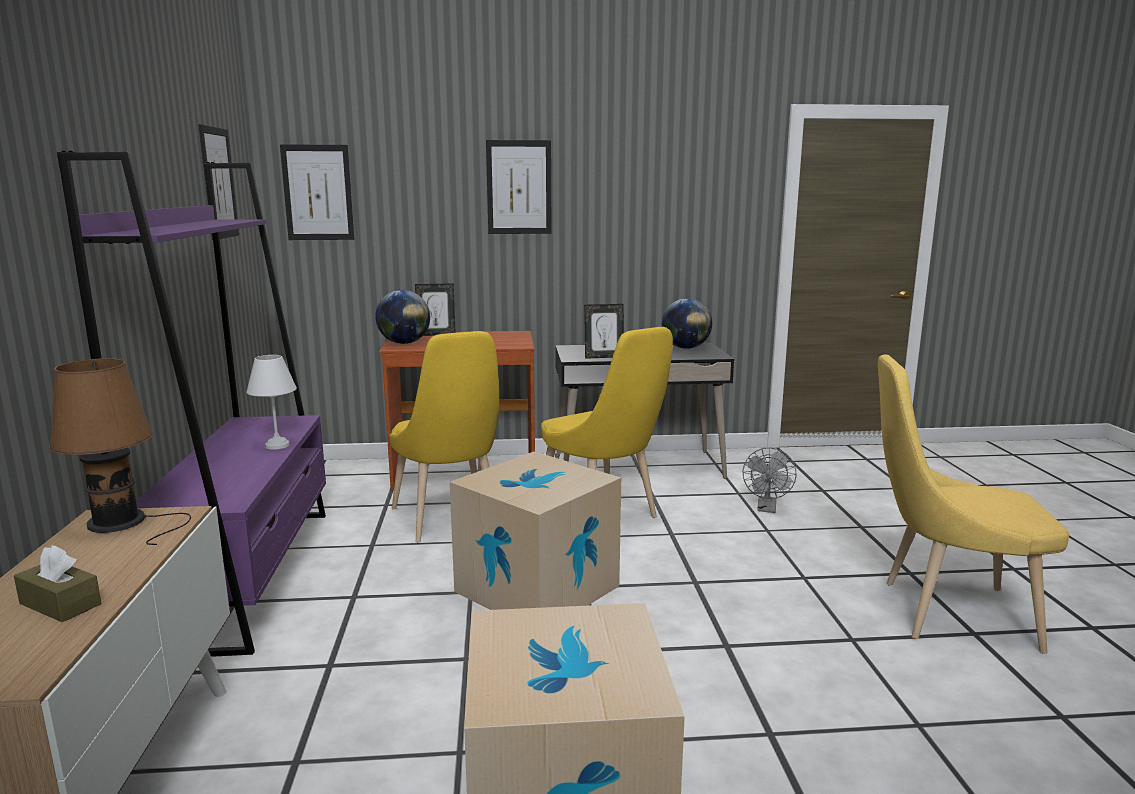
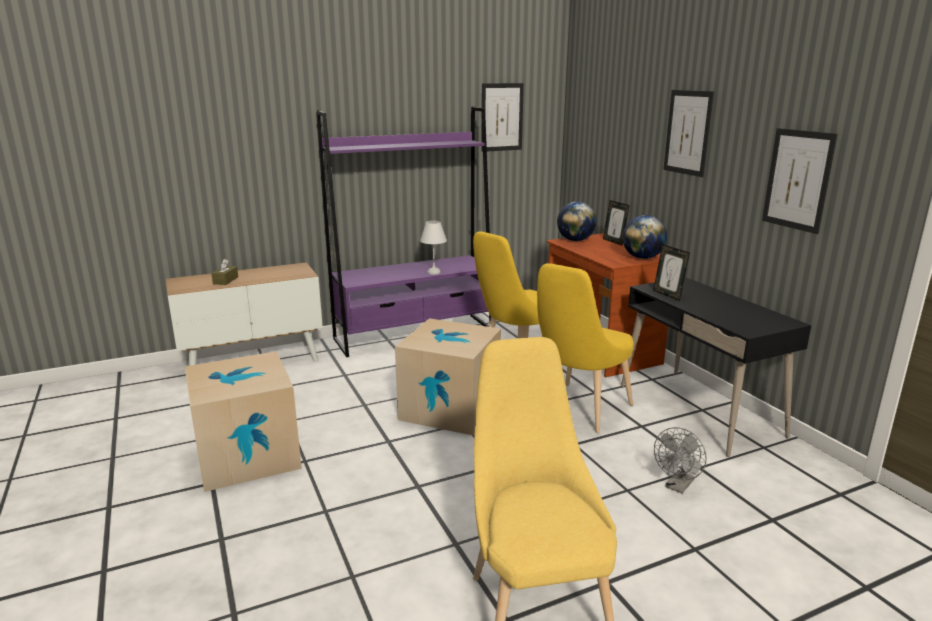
camera: 70 degrees right, 5 degrees up
(122, 522) = (294, 269): brown table lamp -> none
(318, 193) = (586, 124): picture -> picture (798, 180)
(685, 348) = (760, 317): globe -> globe (642, 258)
(767, 509) = (678, 486): grey fan -> grey fan turned 45 degrees counterclockwise

